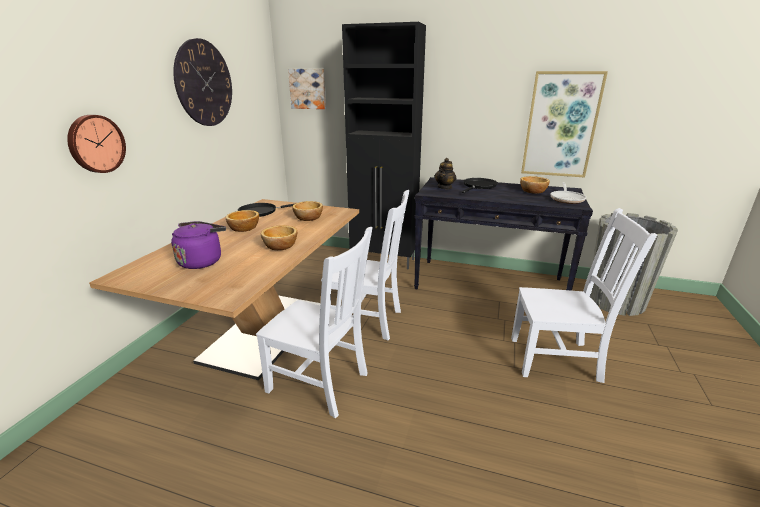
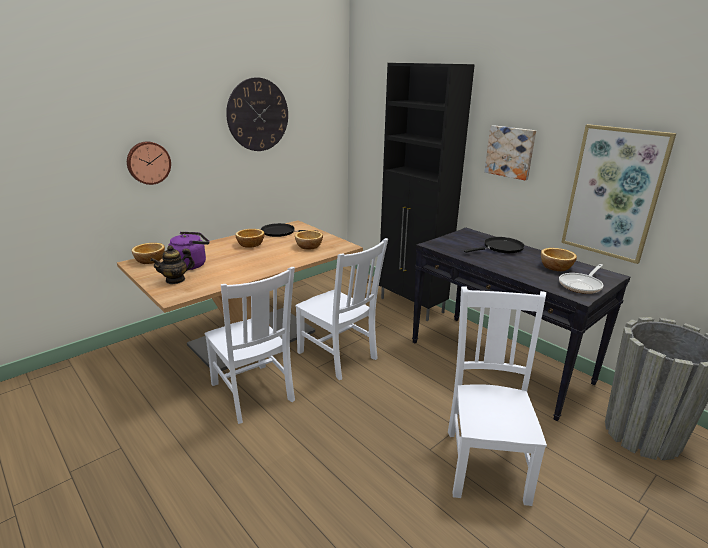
camera: 30 degrees right, 0 degrees up
(281, 246) = (256, 266): bowl -> bowl (150, 260)
(308, 89) = (371, 119): picture -> picture (510, 152)
(445, 187) = (460, 242): teapot -> teapot (175, 280)
(558, 359) = (485, 462): white chair -> white chair turned 120 degrees counterclockwise

